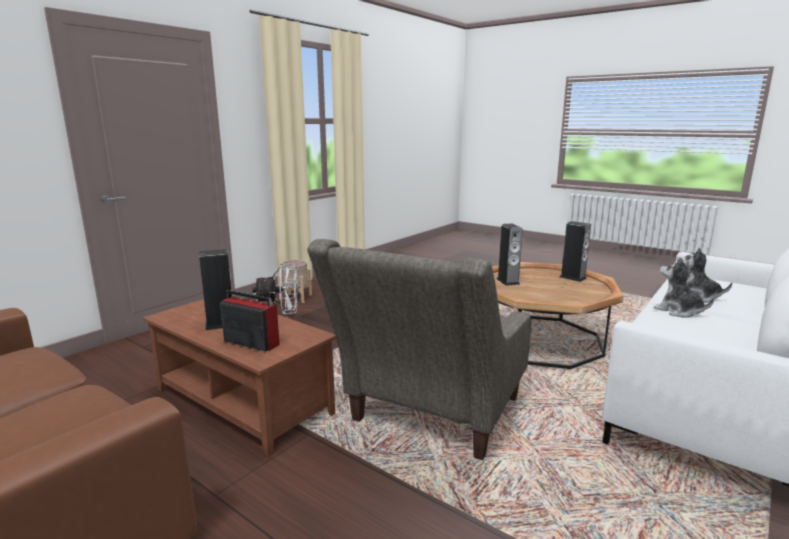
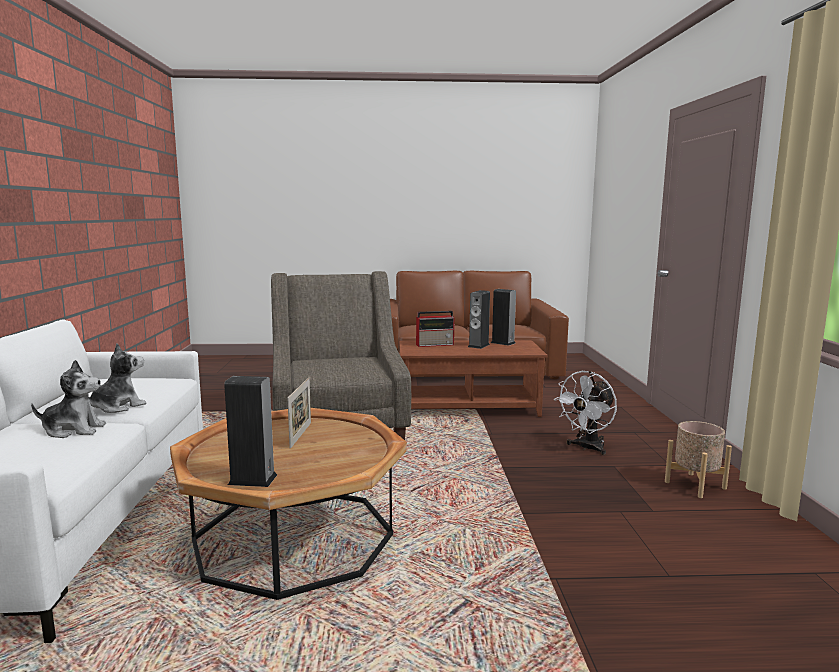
camera: 140 degrees right, 5 degrees down
(508, 281) = (347, 442): speaker -> speaker (503, 343)
(532, 291) = (300, 435): none -> picture frame
(678, 311) = (118, 407): plush toy -> plush toy turned 60 degrees counterclockwise

